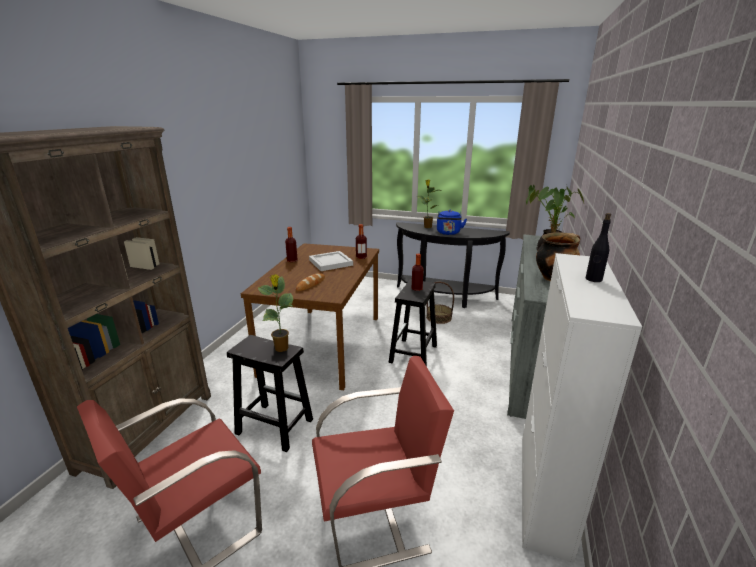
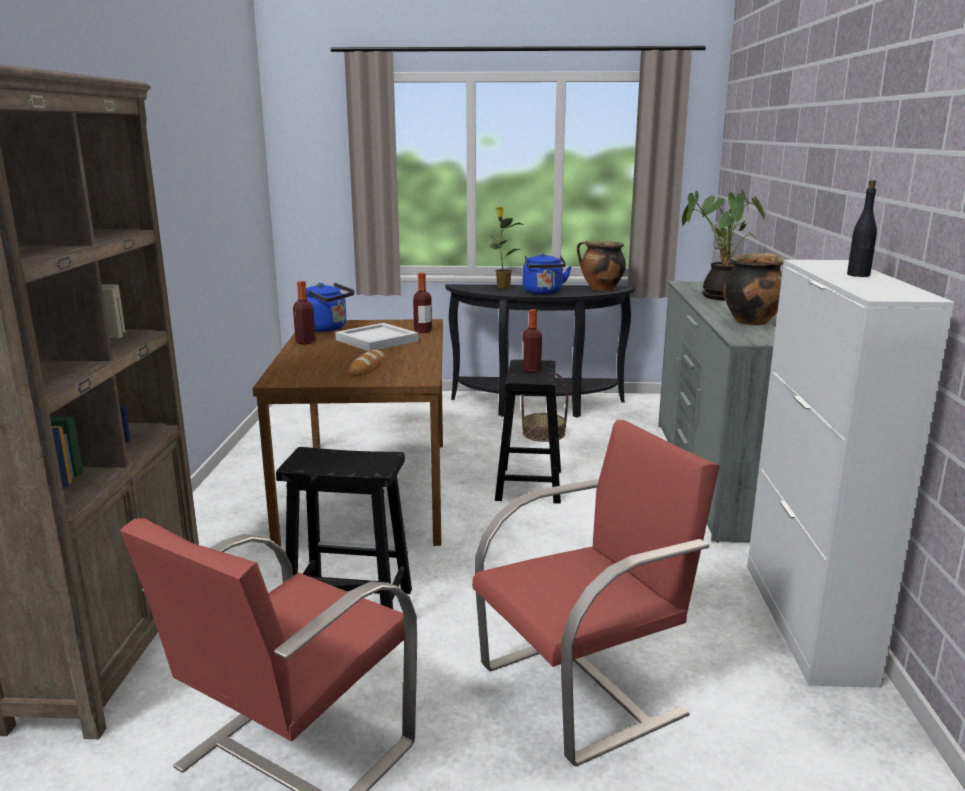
camera: 15 degrees left, 5 degrees down
(281, 349) = (370, 457): potted plant -> none
(310, 251) = (326, 328): none -> blue kettle
(485, 233) = (600, 289): none -> cooking pot

